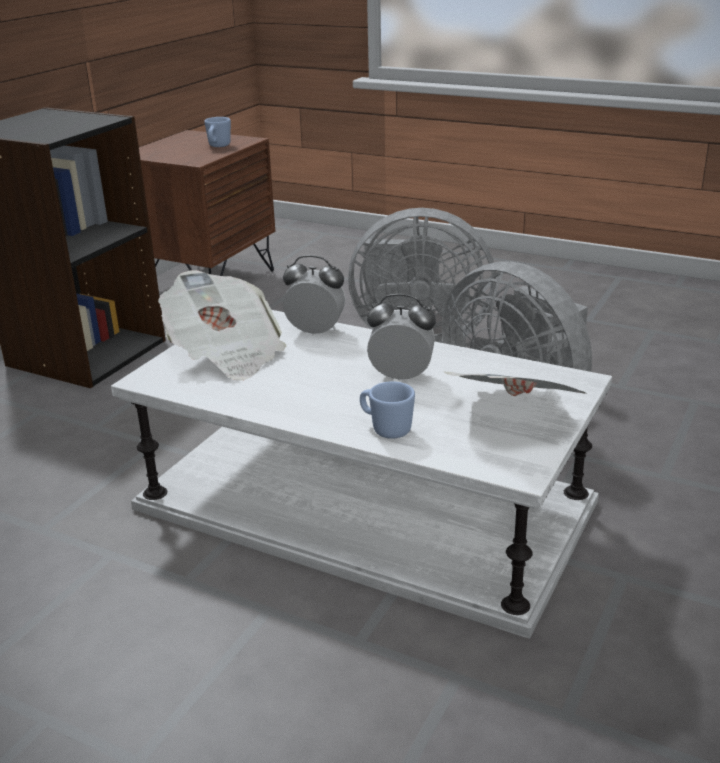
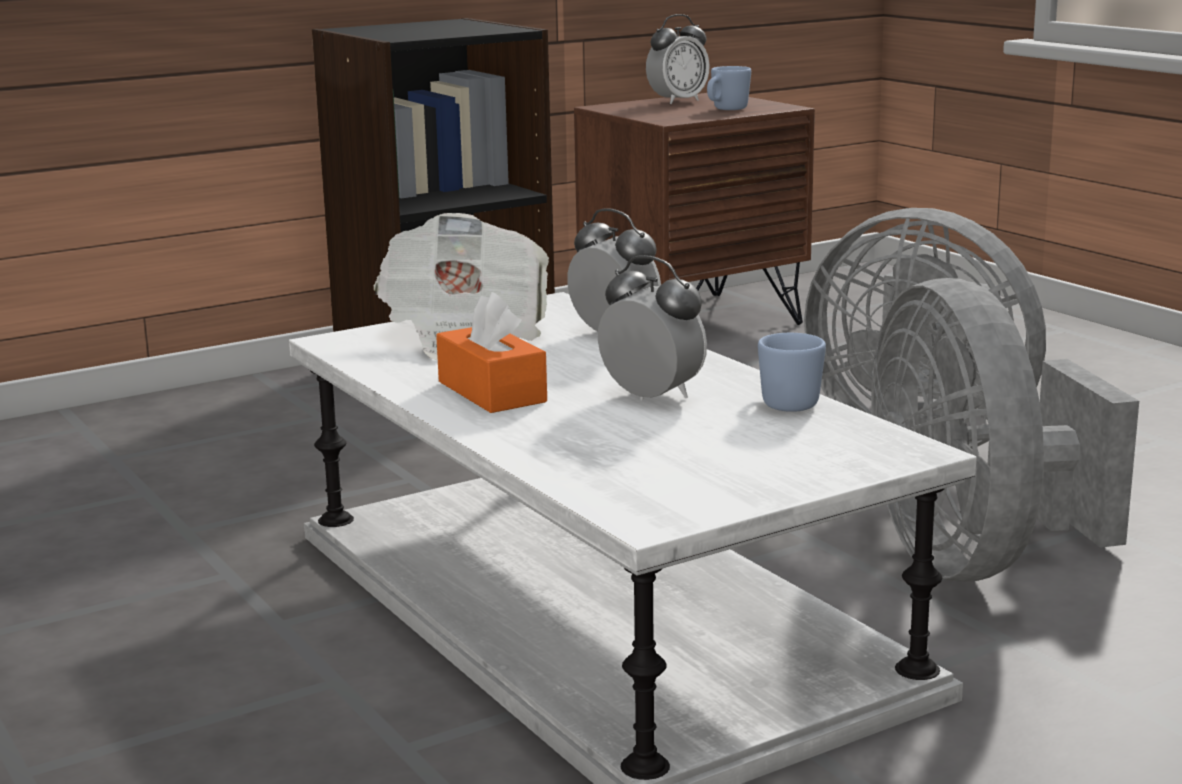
camera: 30 degrees right, 10 degrees down
(175, 142) = (677, 101): none -> alarm clock
(305, 397) = (491, 392): none -> orange tissue box
(385, 429) = (541, 441): blue mug -> blue mug (784, 402)
(515, 416) = (743, 465): newspaper -> none

